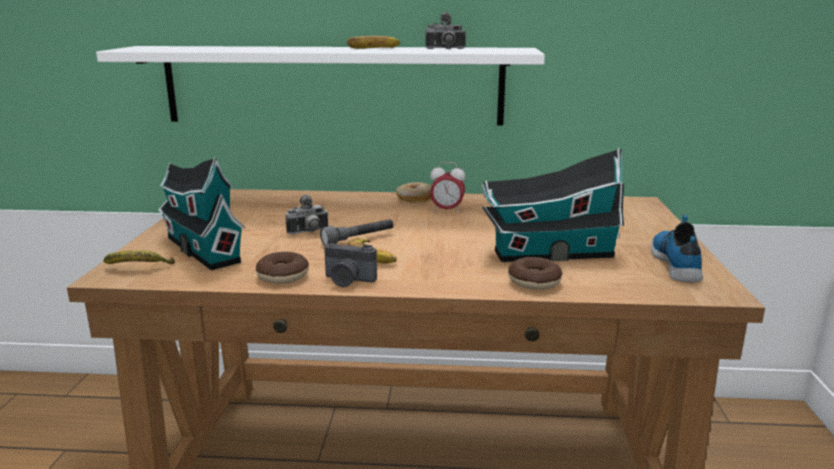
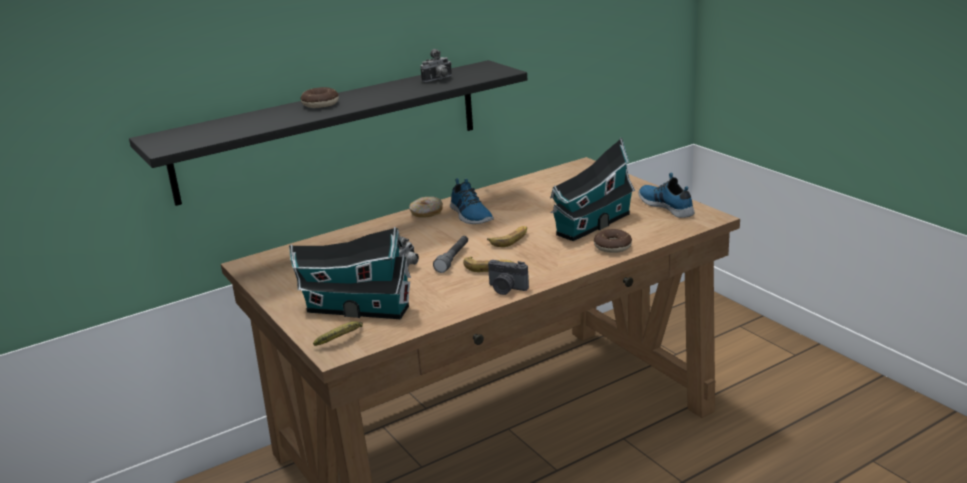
camera: 35 degrees left, 5 degrees up
(283, 276) = (458, 303): donut -> donut (320, 104)
(333, 85) = (330, 130): white shelf -> black shelf
(348, 280) = (506, 289): camera -> camera turned 45 degrees clockwise
(374, 48) = (376, 90): banana -> banana (510, 240)
(447, 211) = (470, 215): alarm clock -> shoe

